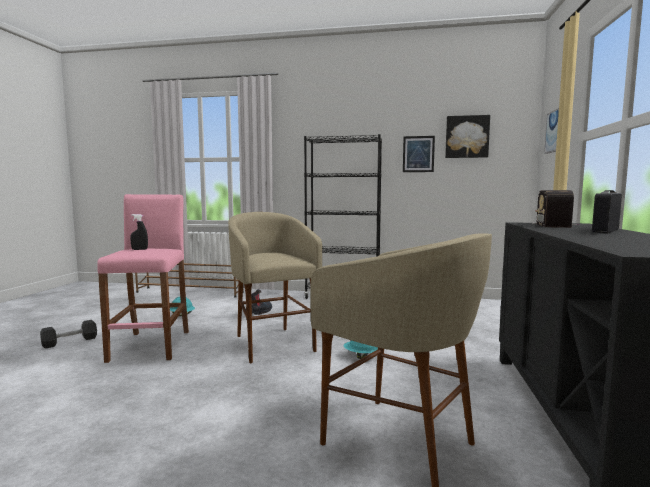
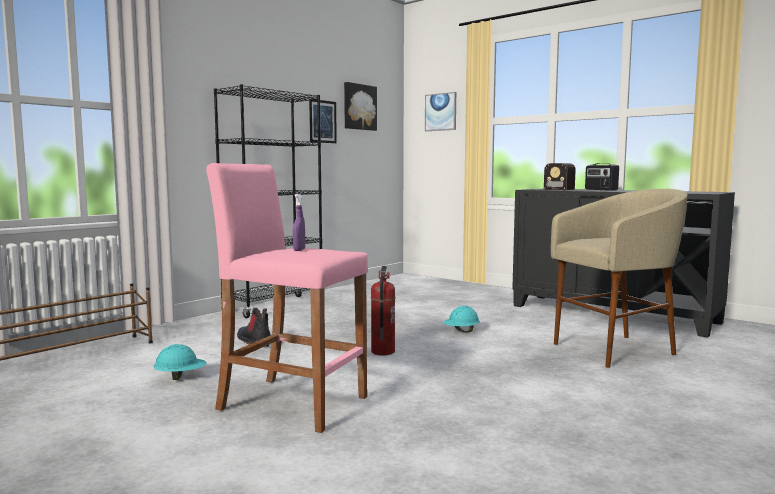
camera: 60 degrees left, 0 degrees up
(70, 341) = (166, 457): black dumbbell -> none
(139, 249) = (299, 250): black spray bottle -> purple spray bottle
(272, 344) = (382, 351): beige stool -> fire extinguisher

